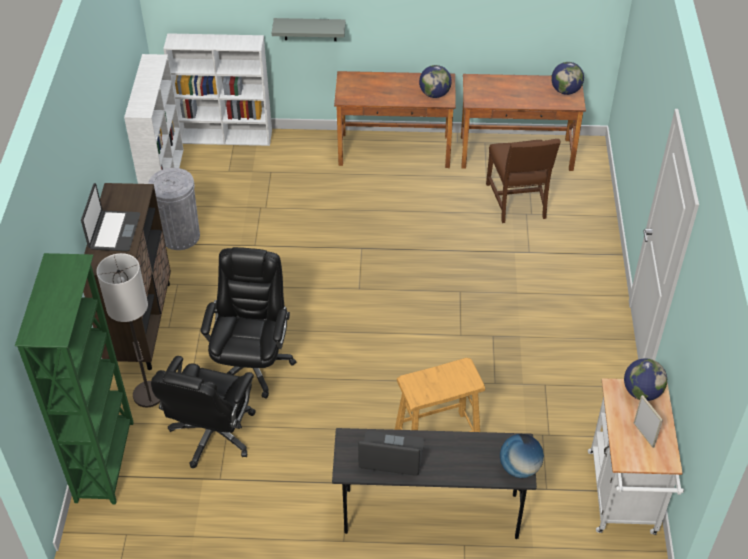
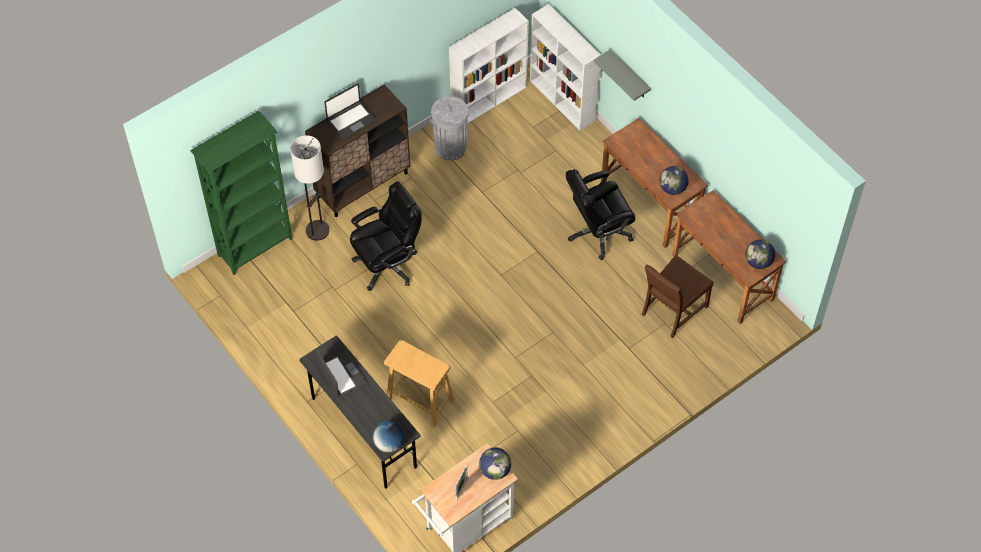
camera: 50 degrees right, 10 degrees up
(212, 434) = (319, 284): black office chair -> black office chair (598, 232)

